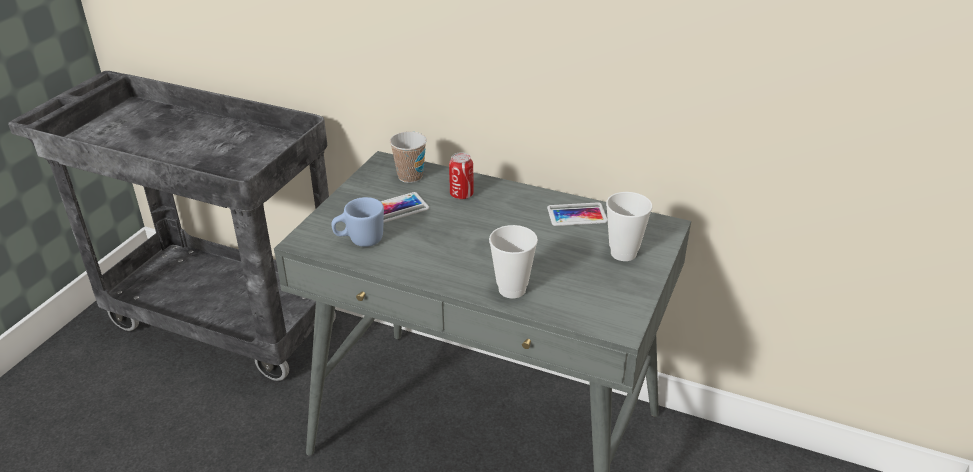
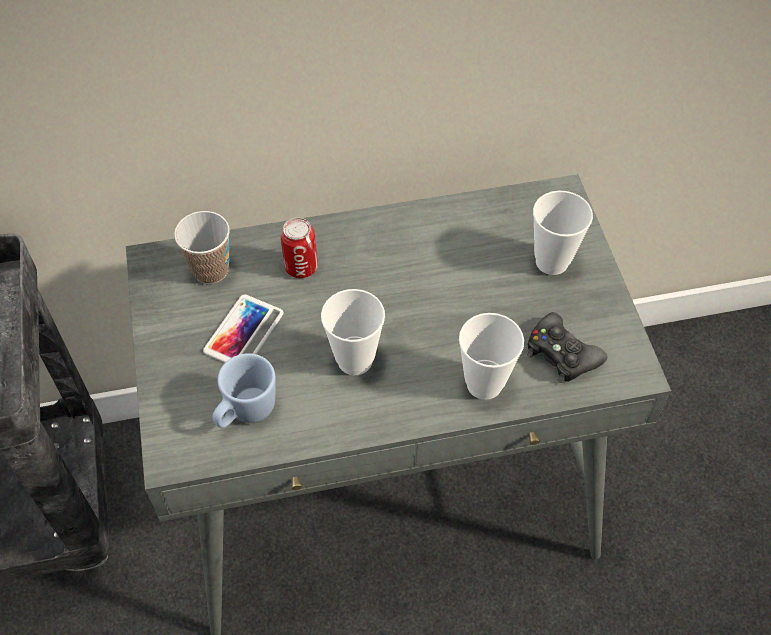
camera: 35 degrees left, 20 degrees up
(446, 245) = (355, 360): none -> cup
(577, 215) = (458, 229): phone -> none
(579, 298) = (561, 354): none -> black game controller

